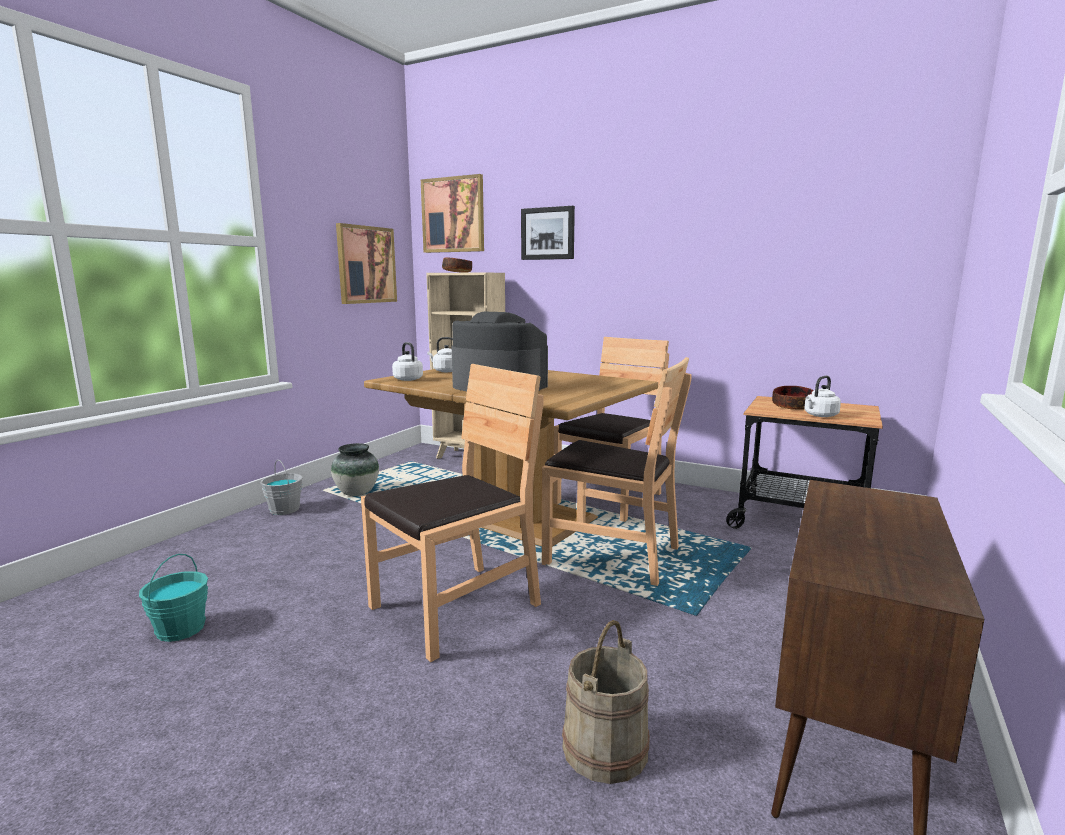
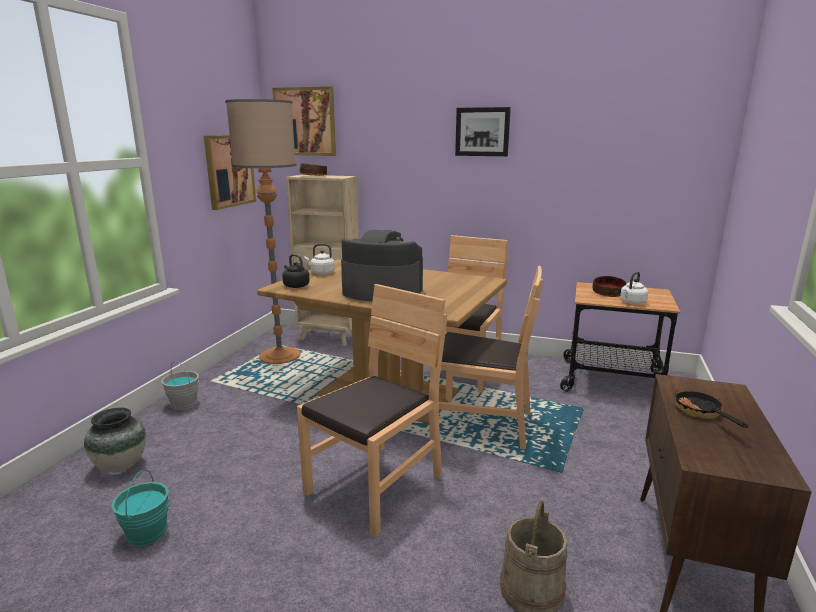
camera: 10 degrees left, 5 degrees up
(357, 493) = (243, 381): vase -> vase (121, 465)
(407, 379) = (295, 286): white kettle -> black kettle
(407, 472) = (279, 356): none -> floor lamp
(548, 233) = (396, 142): picture -> picture (482, 132)
(853, 522) = (702, 413): none -> frying pan

